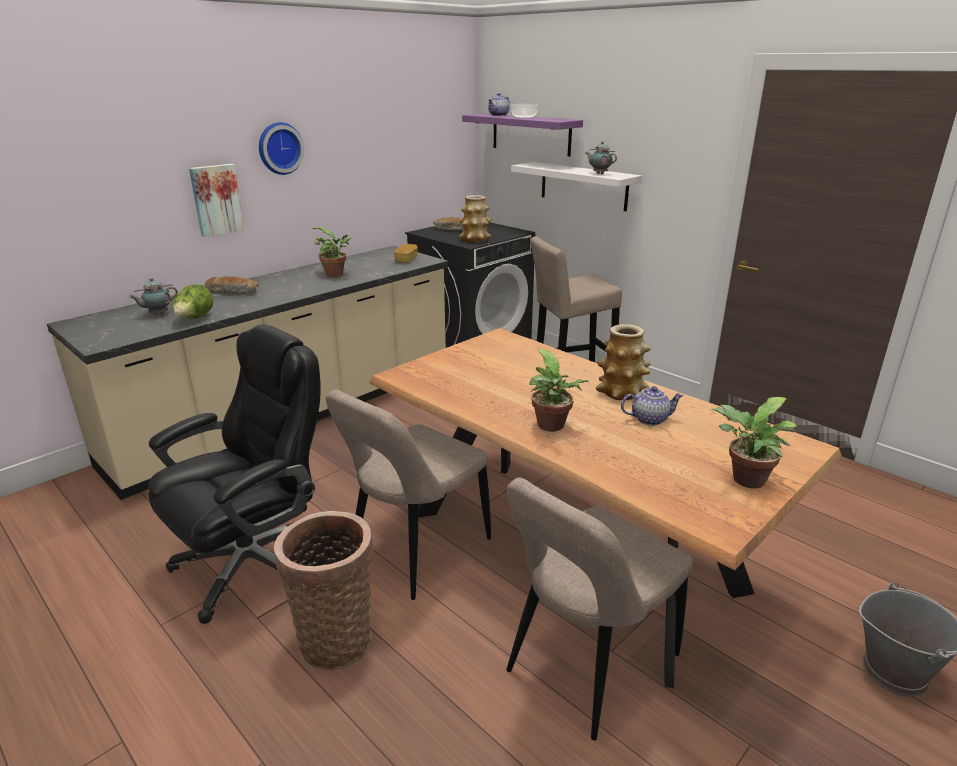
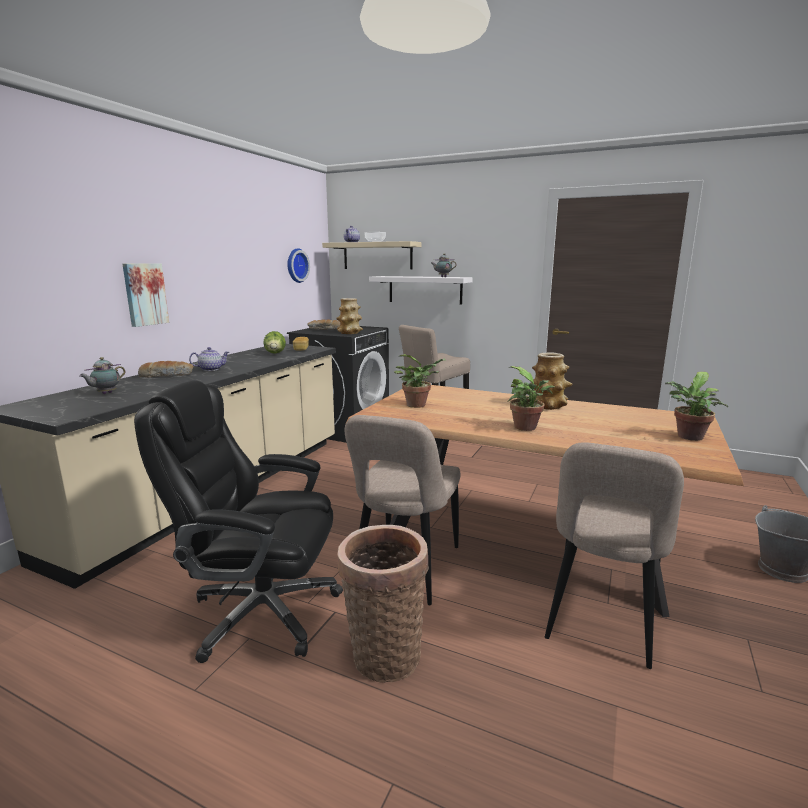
camera: 20 degrees left, 10 degrees down
(195, 319) = (150, 393): lettuce -> lettuce (275, 354)
(254, 563) = (260, 611): black office chair -> black office chair turned 105 degrees counterclockwise
(279, 148) = (195, 254): wall clock -> wall clock (296, 265)
(336, 275) = (252, 360): potted plant -> potted plant (418, 405)
(531, 134) = (377, 256): purple shelf -> beige shelf
(650, 419) = (585, 416): teapot -> teapot (211, 369)

